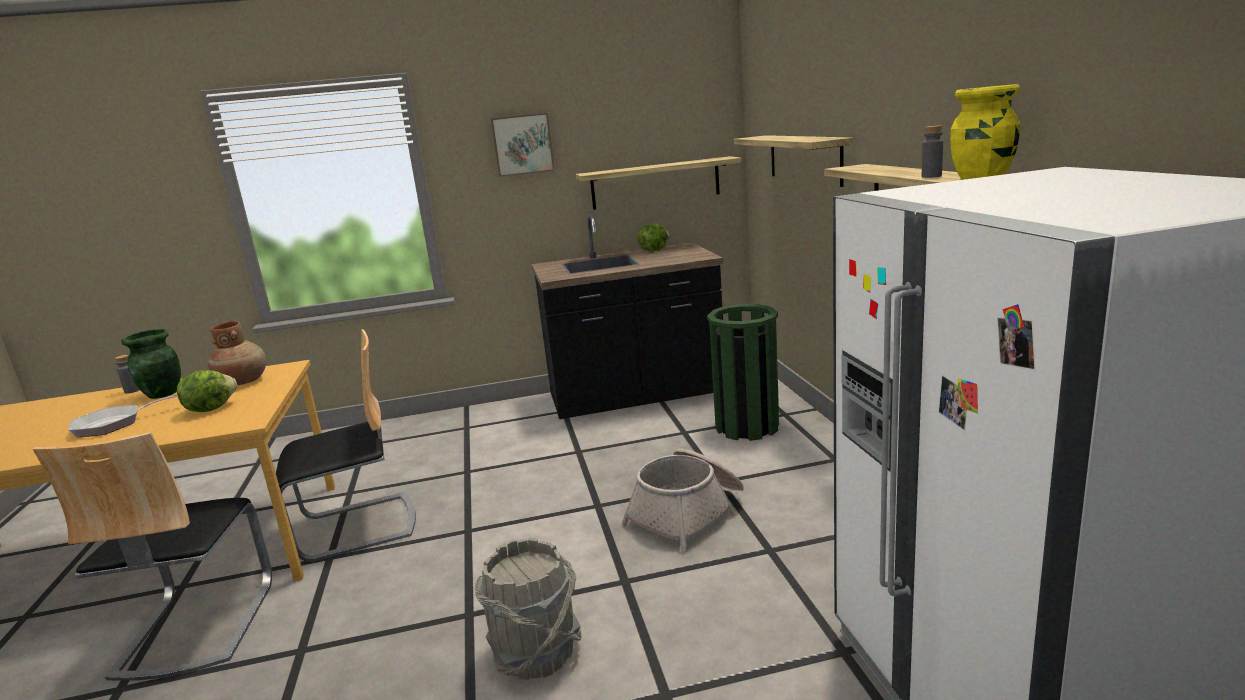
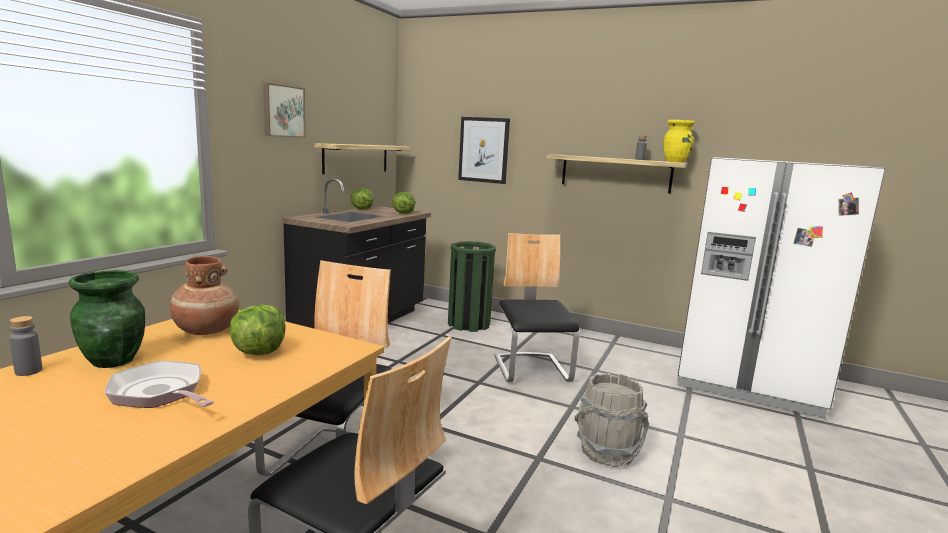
camera: 55 degrees left, 5 degrees down
(114, 424) = (160, 393): frying pan -> frying pan turned 120 degrees clockwise
(678, 259) = (403, 213): none -> lettuce
(688, 514) = (532, 369): basket -> chair
(804, 158) = (484, 150): shelf -> picture

